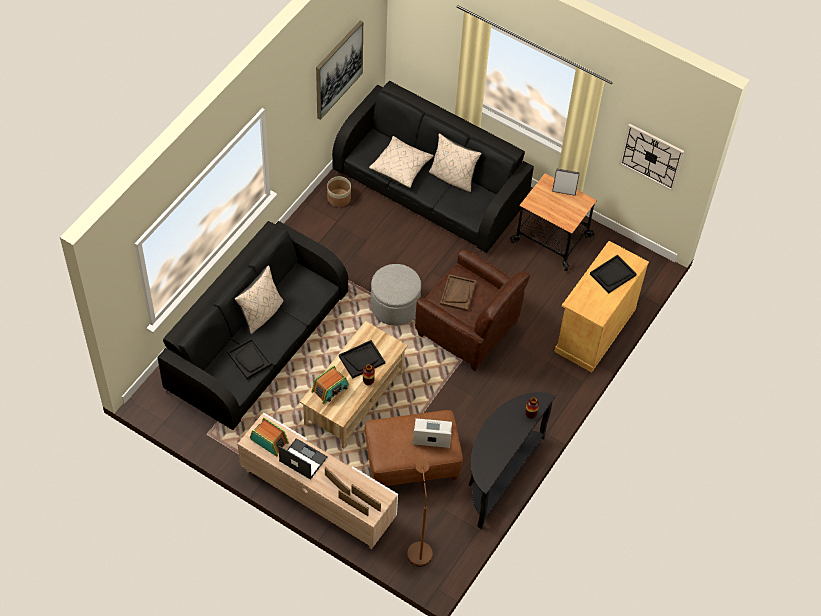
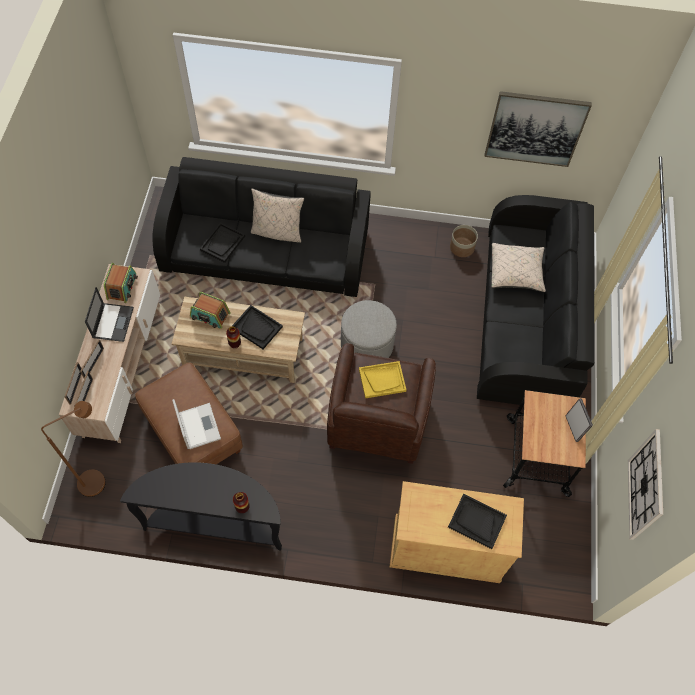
camera: 65 degrees right, 5 degrees up
(453, 178) = (535, 323): beige pillow -> none
(458, 293) = (382, 380): brown tray -> yellow tray

